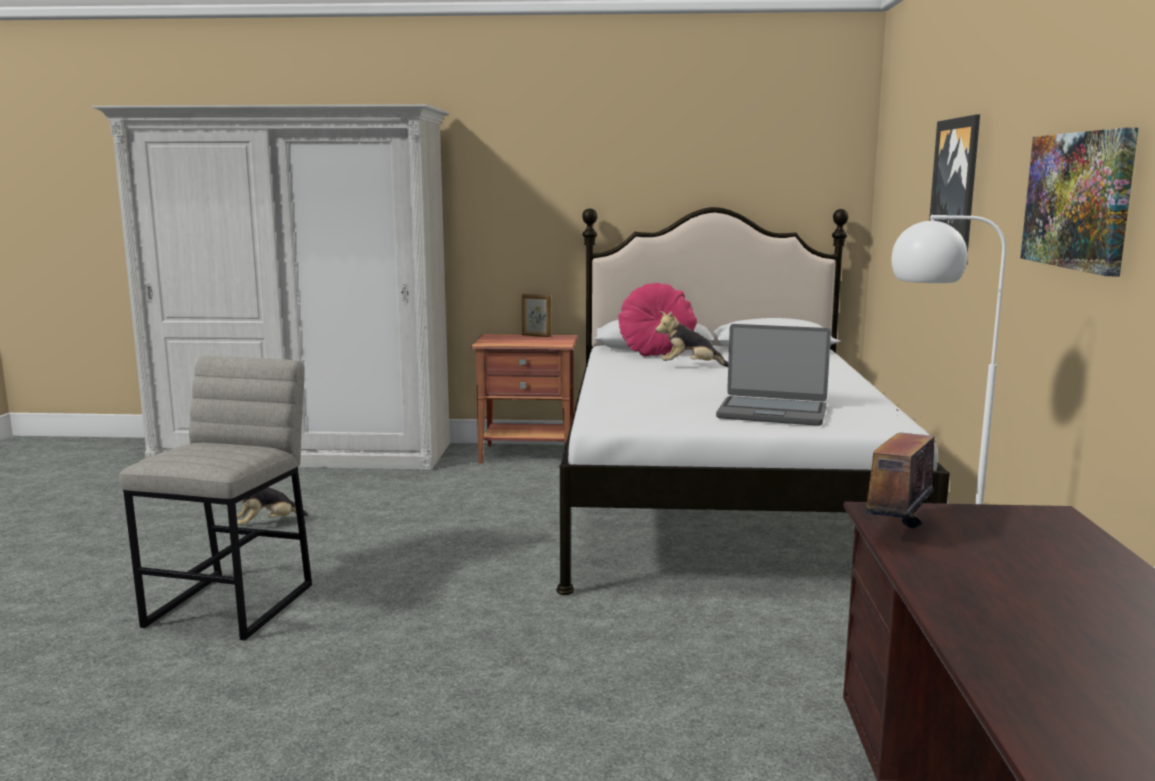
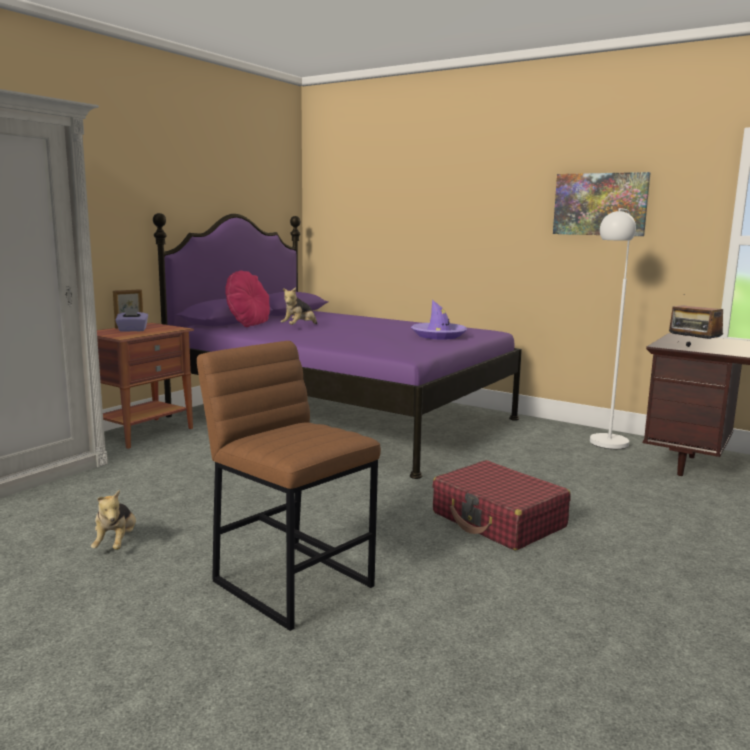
camera: 60 degrees left, 0 degrees up
(232, 603) = (290, 582): grey chair -> brown chair
(477, 670) = (498, 520): none -> red suitcase
(522, 339) = (132, 330): none -> purple tissue box
(723, 507) = (342, 418): white bed -> purple bed
(772, 412) = (438, 336): laptop -> purple hat
(955, 189) = (449, 201): picture -> none

